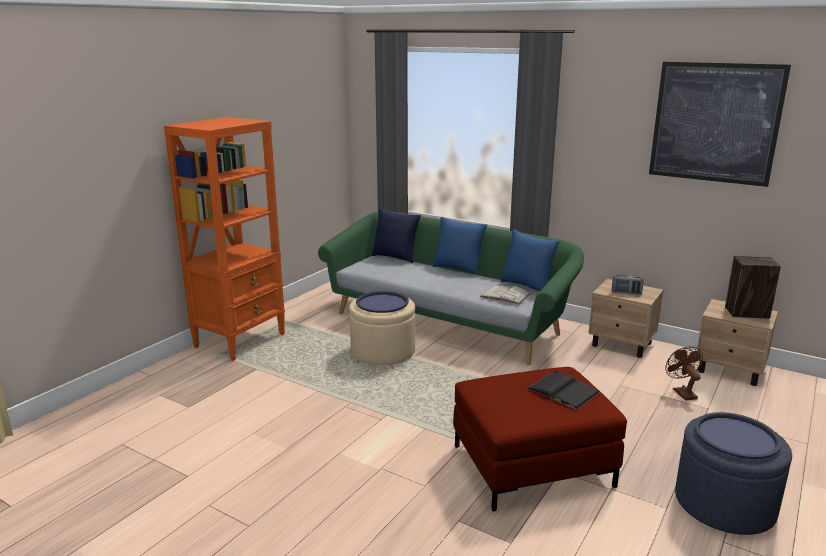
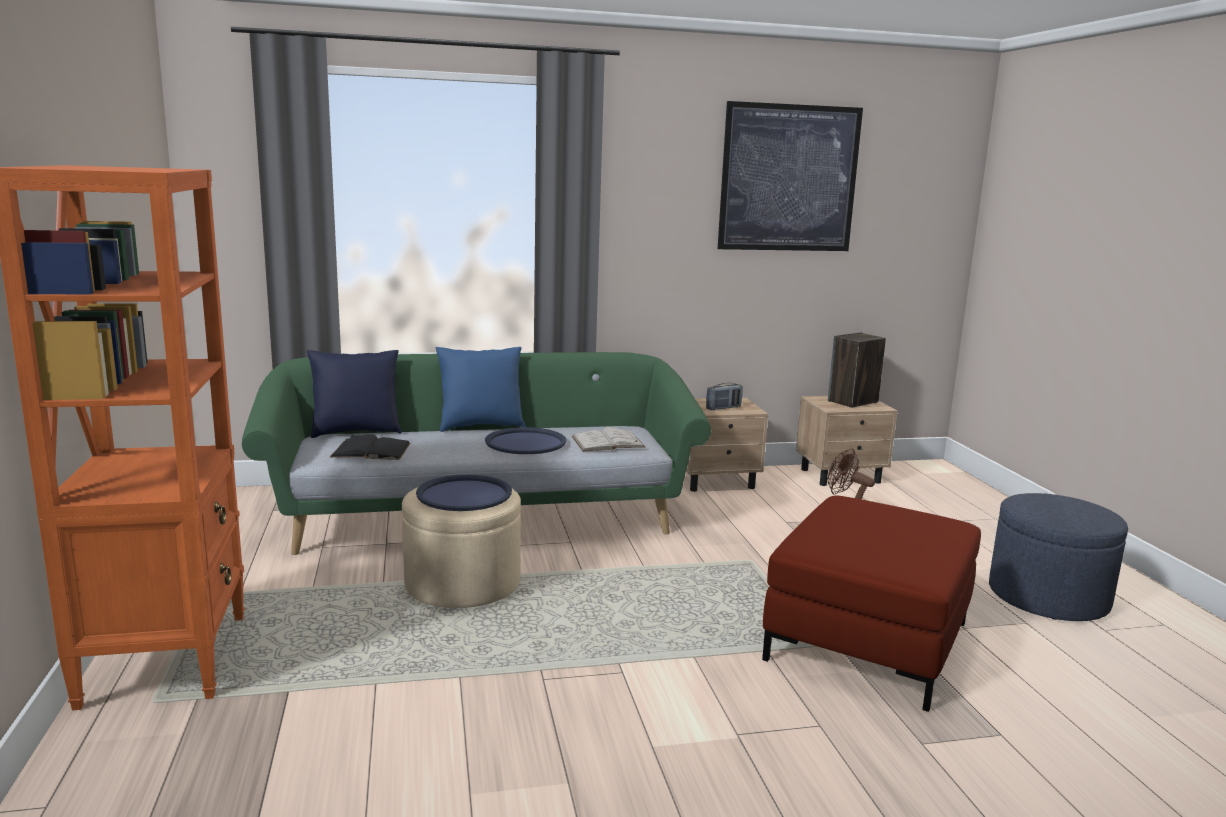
camera: 45 degrees left, 5 degrees down
(527, 286) = (606, 426): blue pillow -> none
(563, 391) = (890, 519): black book -> black book (371, 450)
(736, 436) = (1063, 509): blue tray -> blue tray (525, 442)

